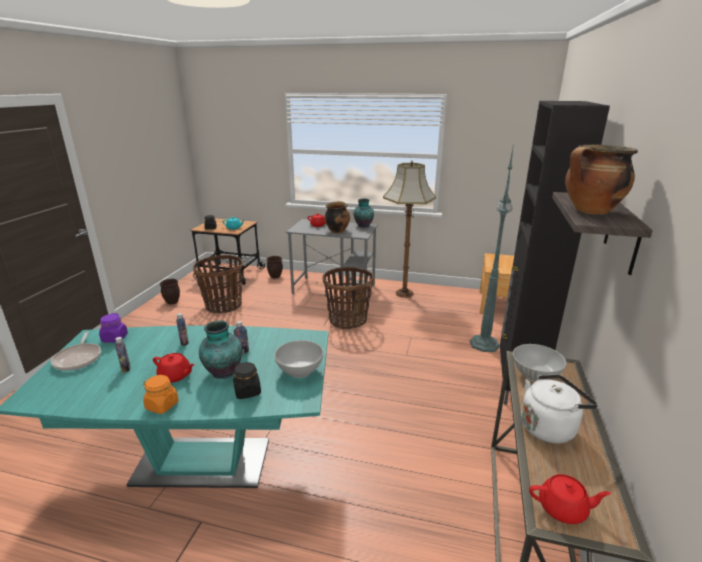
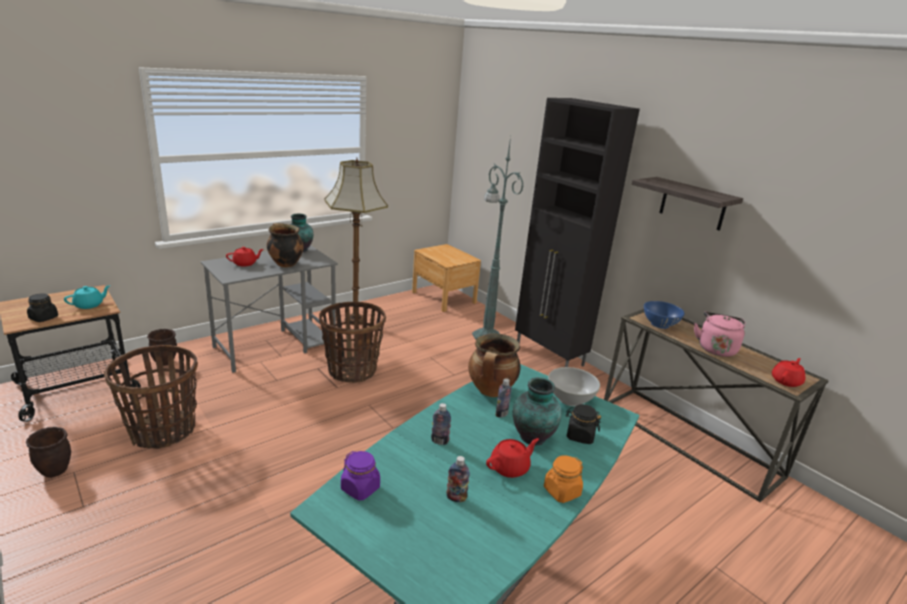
camera: 55 degrees left, 0 degrees up
(79, 358) = (383, 531): frying pan -> none
(535, 375) = (659, 324): white bowl -> blue bowl
(549, 427) = (716, 348): white kettle -> pink kettle
(590, 211) = (694, 191): cooking pot -> cooking pot (491, 391)

